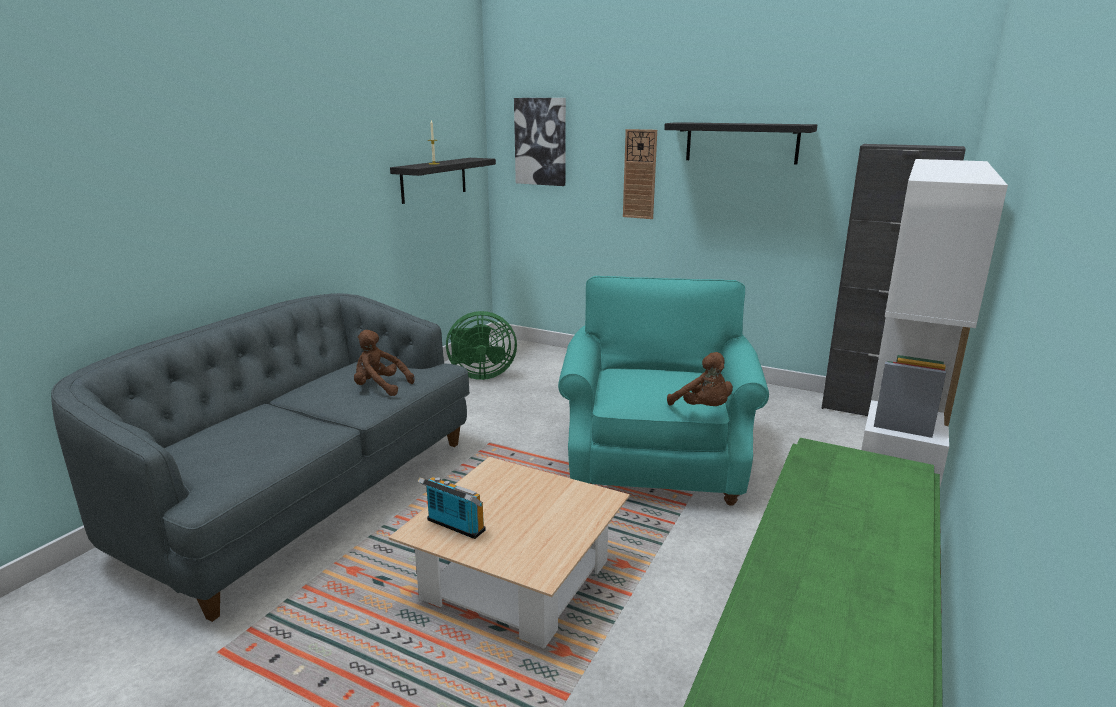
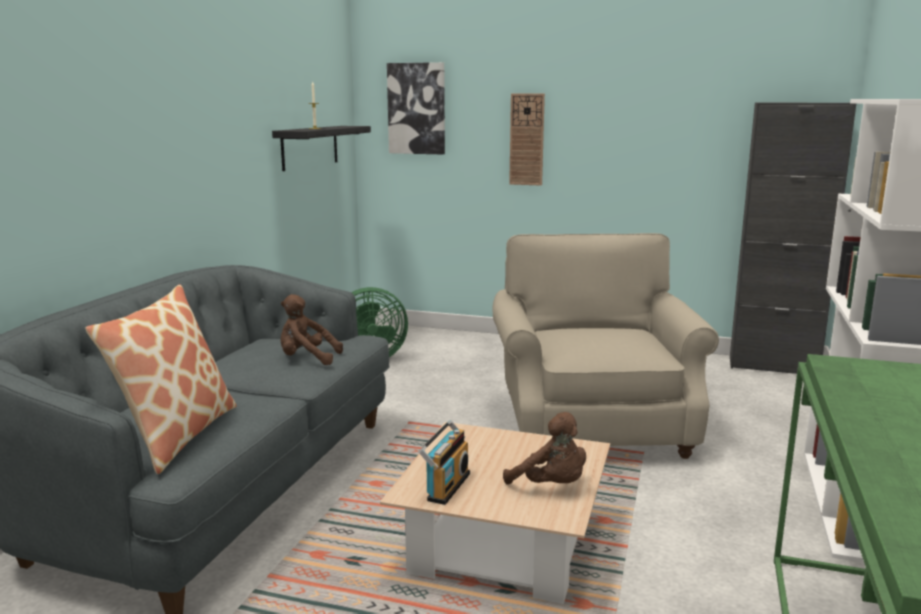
camera: 10 degrees left, 5 degrees down
(226, 461) = (176, 435): none -> pillow
(453, 527) = (445, 486): radio -> radio turned 90 degrees clockwise
(655, 459) = (591, 424): turquoise armchair -> beige armchair
(703, 409) = (658, 357): brown plush toy -> brown plush toy (551, 486)
(741, 142) = (633, 104): black shelf -> none

